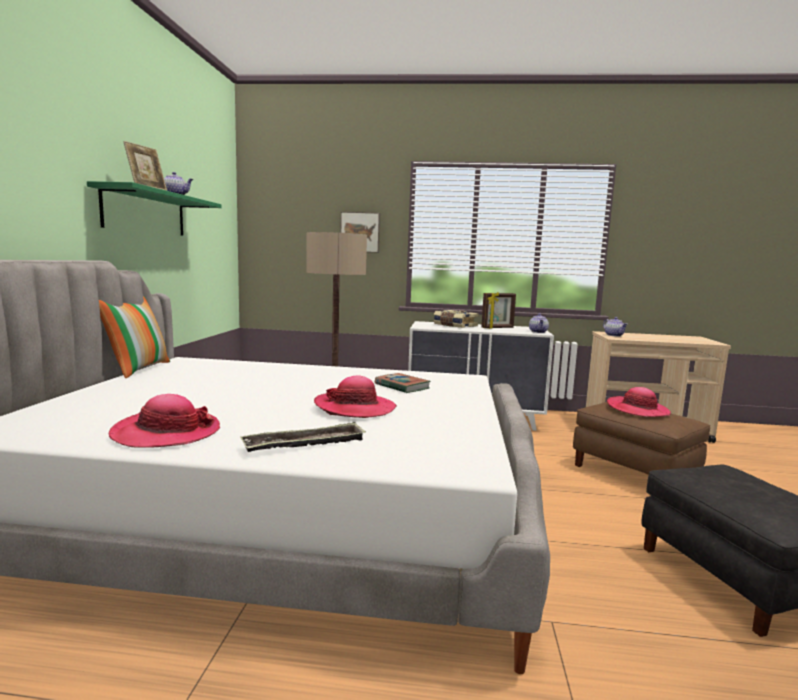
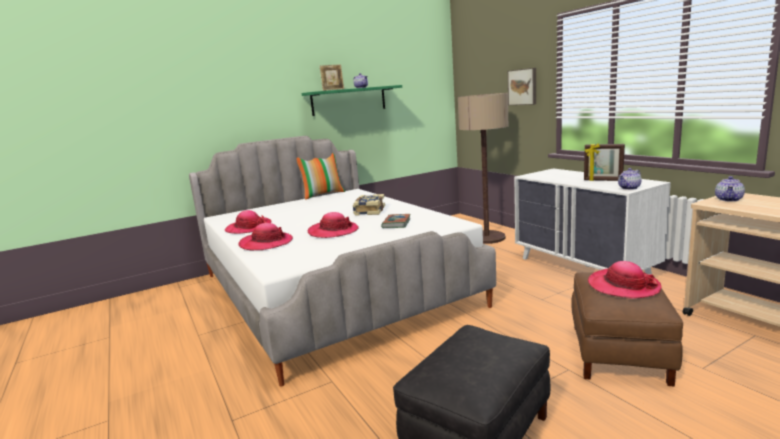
camera: 55 degrees right, 5 degrees up
(305, 444) = (266, 243): tray -> hat
(454, 326) = (567, 175): book -> book (369, 211)

